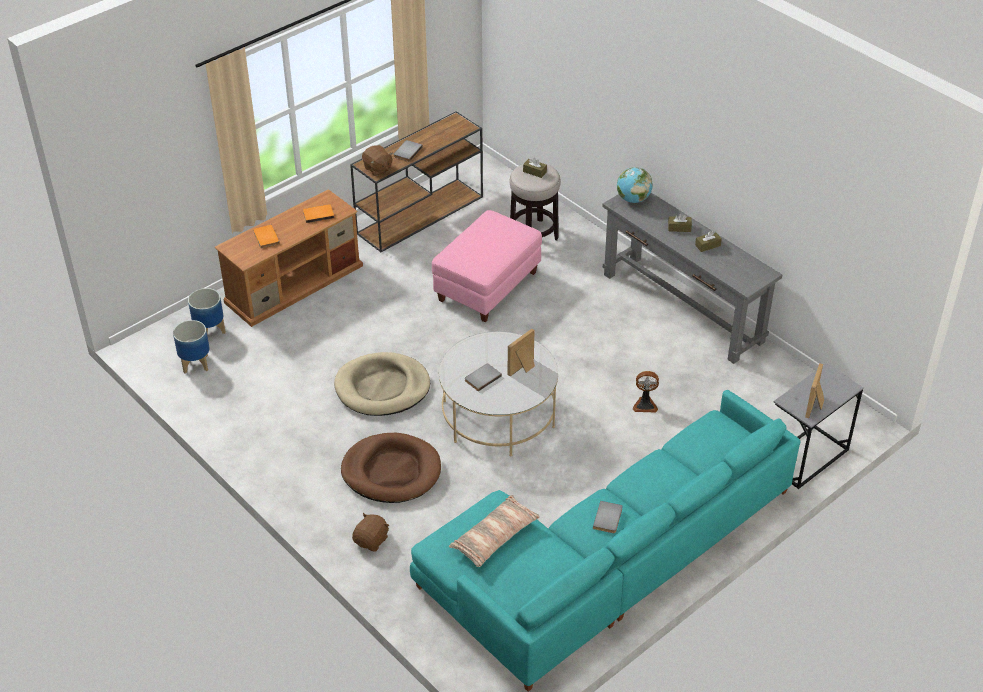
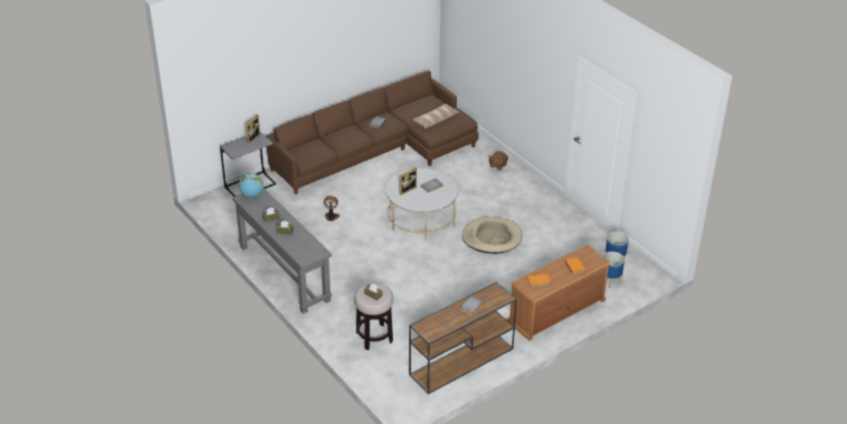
camera: 175 degrees left, 5 degrees down
(377, 169) = (495, 293): brown plush toy -> none
(391, 471) = (487, 194): brown dog bed -> none
(488, 287) = (416, 298): pink ottoman -> none
(604, 561) = (378, 150): turquoise sofa -> brown sofa
(633, 199) = (308, 254): globe -> globe (251, 195)

